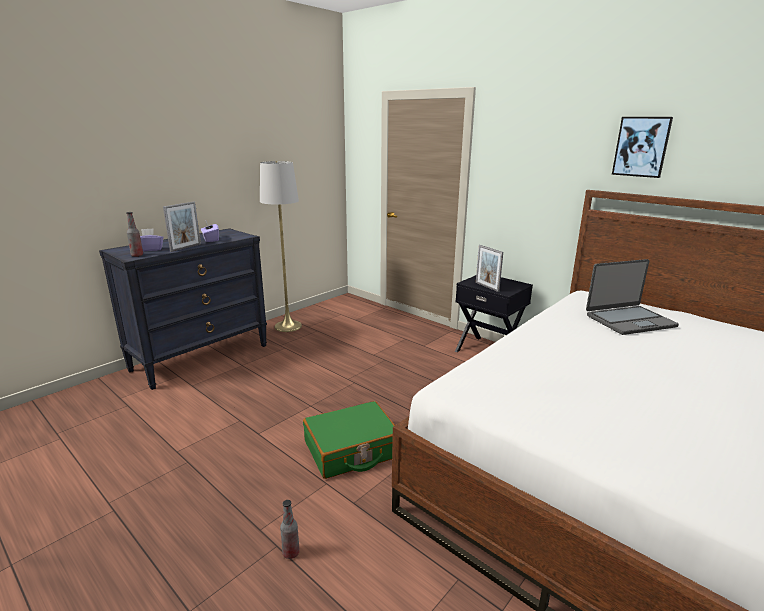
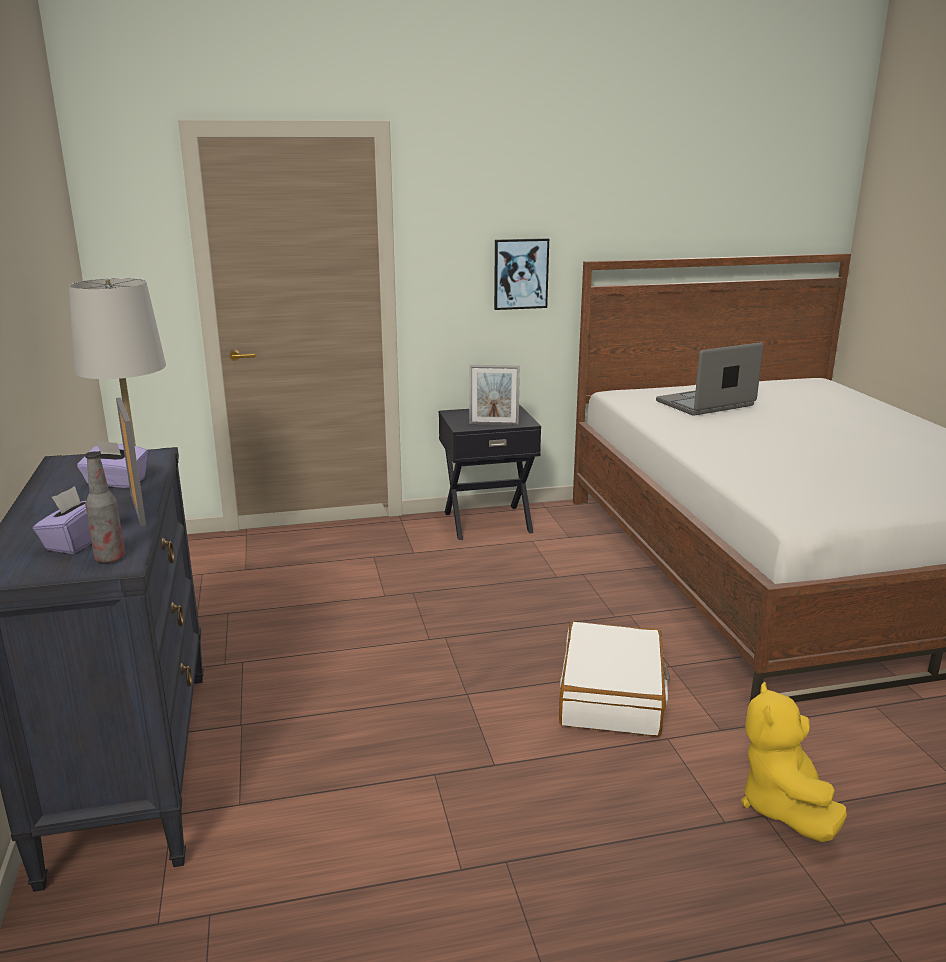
camera: 55 degrees left, 0 degrees up
(291, 553) = (783, 806): bottle -> yellow plush toy
(352, 450) = (612, 695): green suitcase -> white suitcase
(629, 320) = (706, 404): laptop -> laptop turned 135 degrees counterclockwise
(641, 147) = (632, 202): picture -> picture (520, 273)

